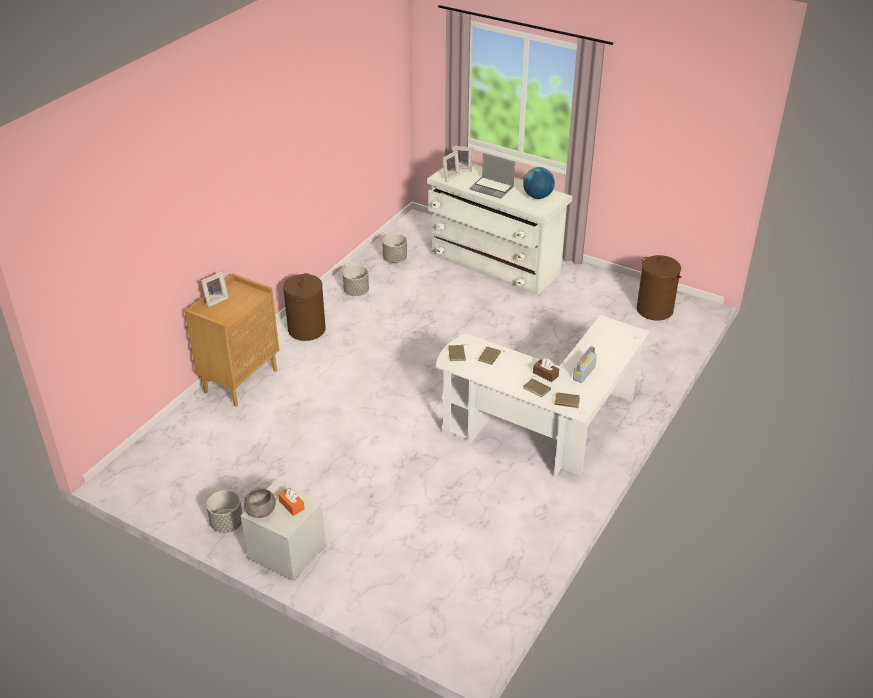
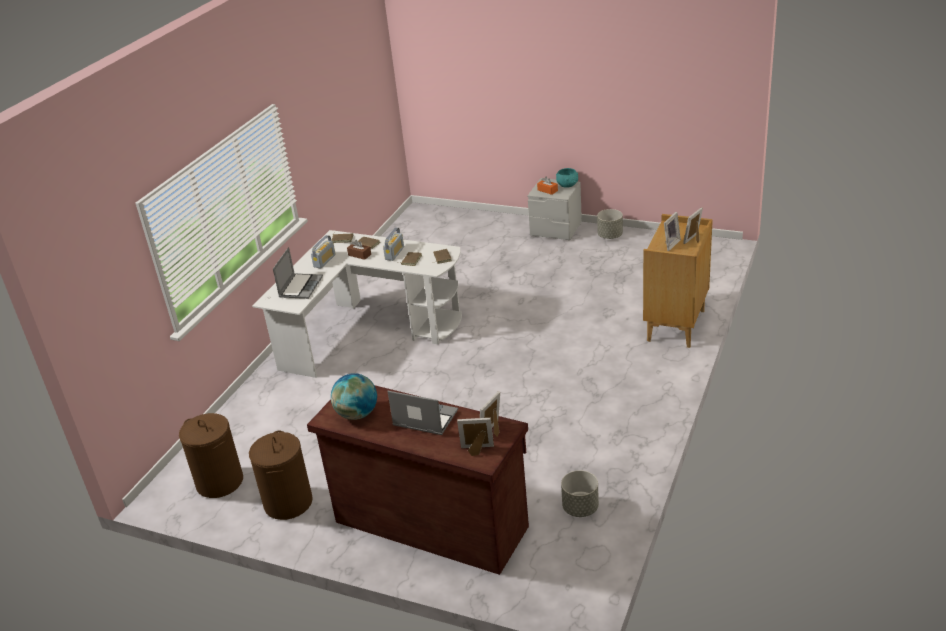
camera: 175 degrees right, 5 degrees down
(241, 299) = (669, 244): none -> picture frame
(260, 511) = (567, 185): grey bowl -> turquoise bowl
(306, 329) = (643, 387): brown laundry basket -> brown laundry basket (288, 503)
(356, 292) = (610, 445): grey planter -> none
(493, 265) = (433, 521): white dresser -> brown dresser
(507, 369) = (394, 253): none -> radio
(604, 344) = (300, 287): none -> laptop

